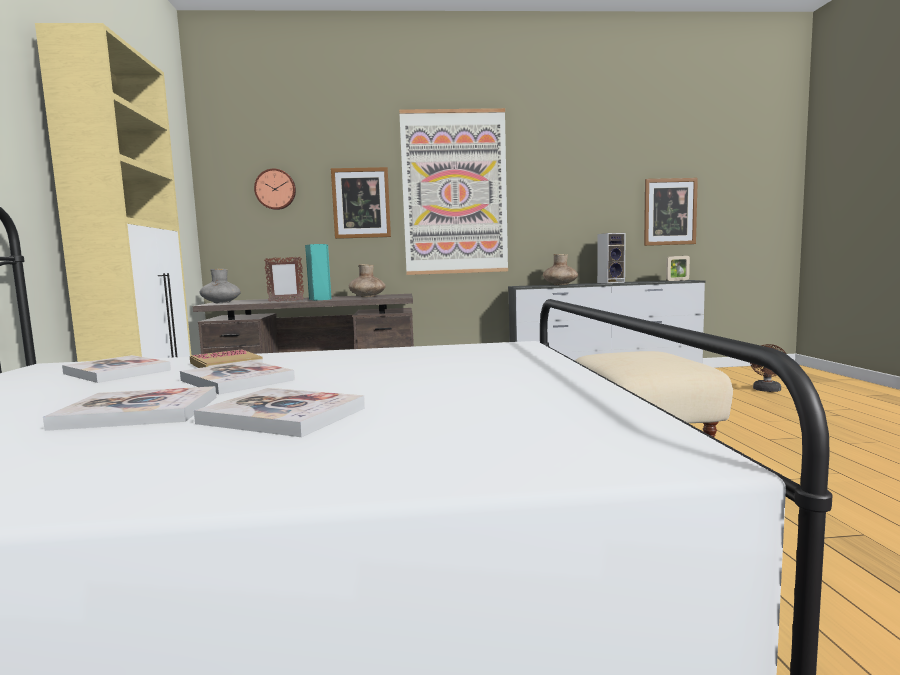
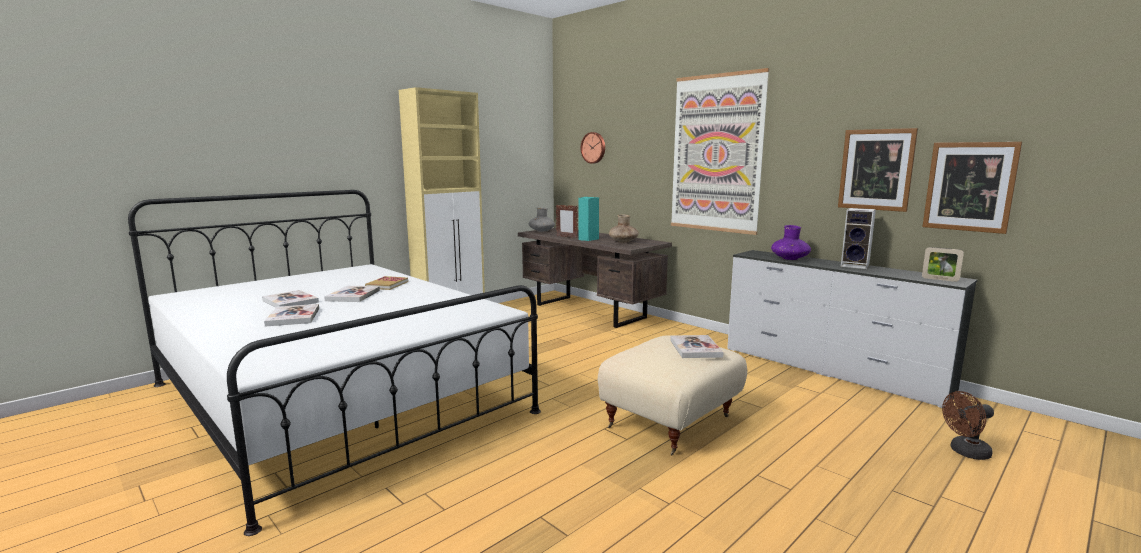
camera: 50 degrees right, 5 degrees up
(117, 372) = (359, 278): book -> book (695, 348)
(361, 203) = (645, 160): picture -> picture (876, 169)
(560, 284) = (790, 258): brown vase -> purple vase

